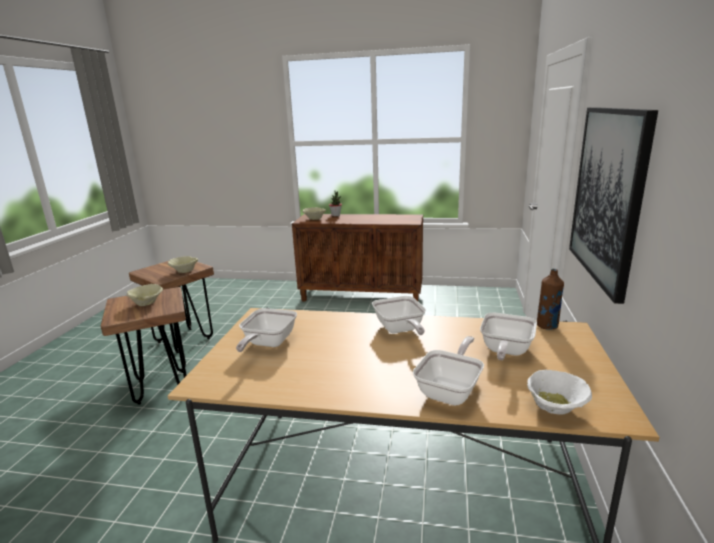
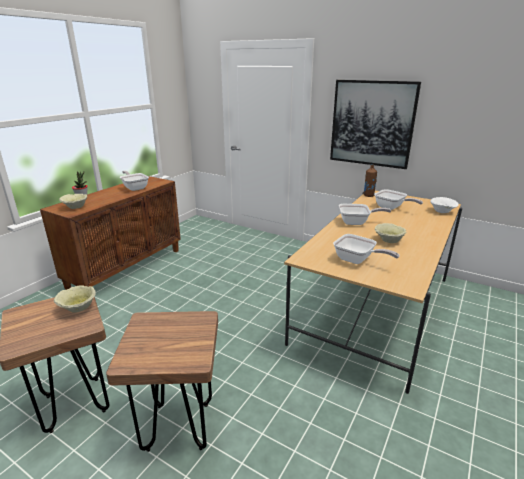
camera: 70 degrees left, 5 degrees up
(148, 303) = (167, 336): beige bowl -> beige bowl (389, 240)
(451, 390) = (426, 224): frying pan -> frying pan (135, 188)

